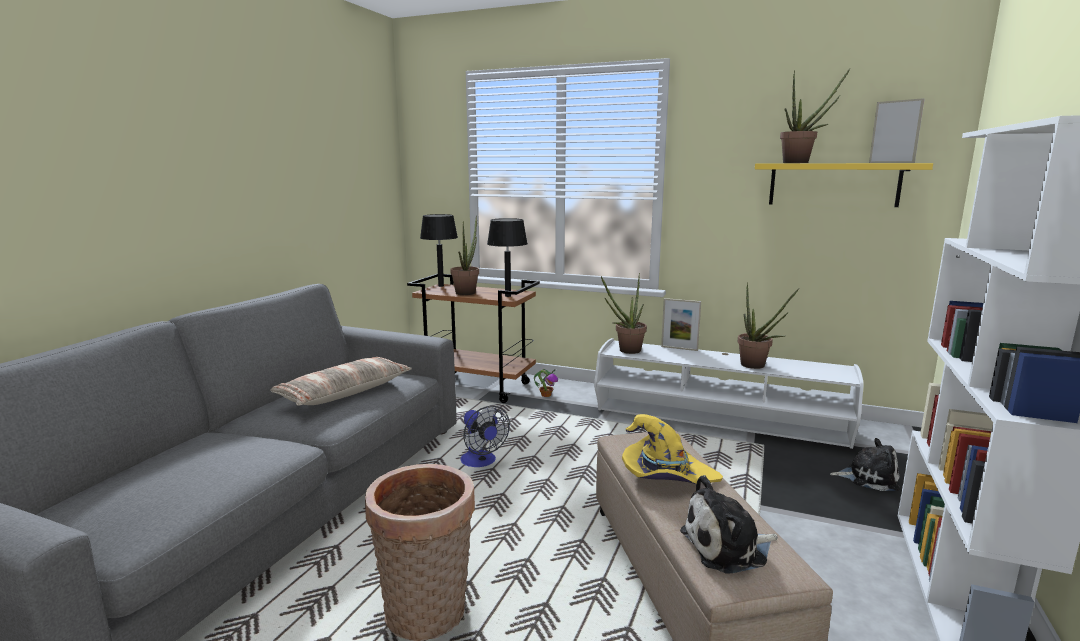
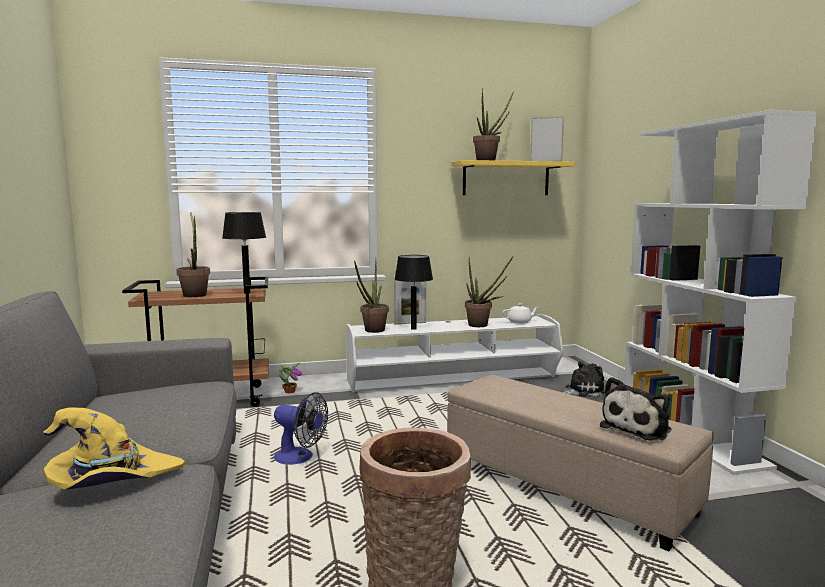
camera: 35 degrees left, 5 degrees down
(344, 392) = (156, 409): pillow -> none
(440, 286) = (150, 293): black table lamp -> black table lamp (413, 329)
(666, 476) = (537, 401): yellow hat -> yellow hat (112, 480)
(813, 370) = (520, 322): none -> white teapot

